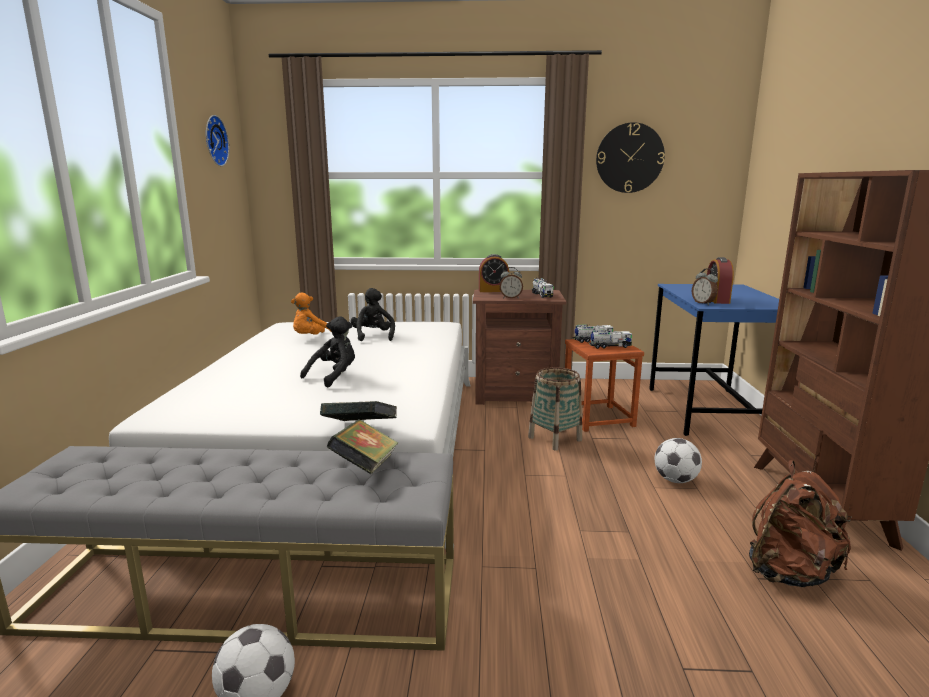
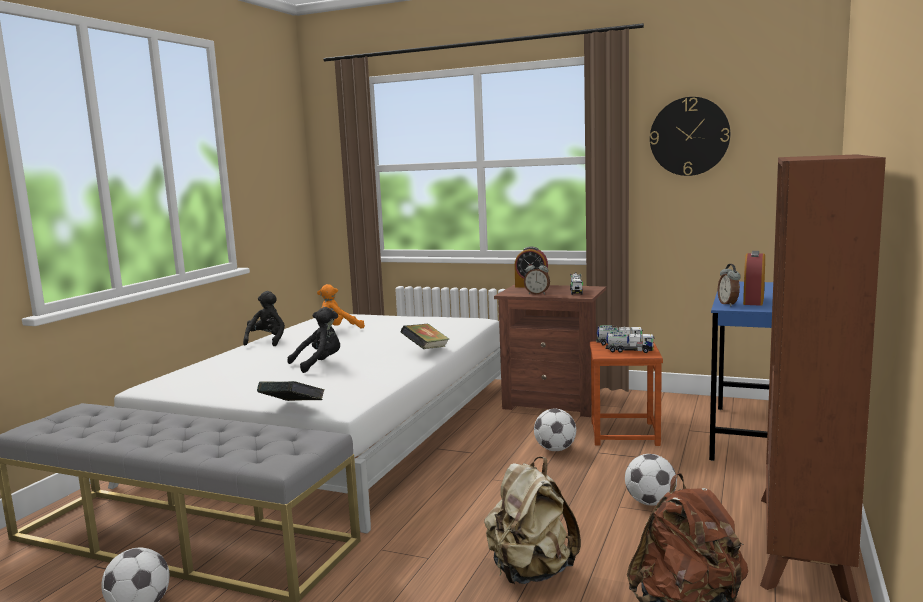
camera: 20 degrees right, 5 degrees down
(213, 141) = (267, 143): wall clock -> none
(365, 467) = (266, 436): book -> book (426, 350)
(373, 336) = (394, 330): black plush toy -> black plush toy (267, 341)
(554, 439) = (555, 449): basket -> football
(640, 566) = (530, 572): none -> beige backpack

